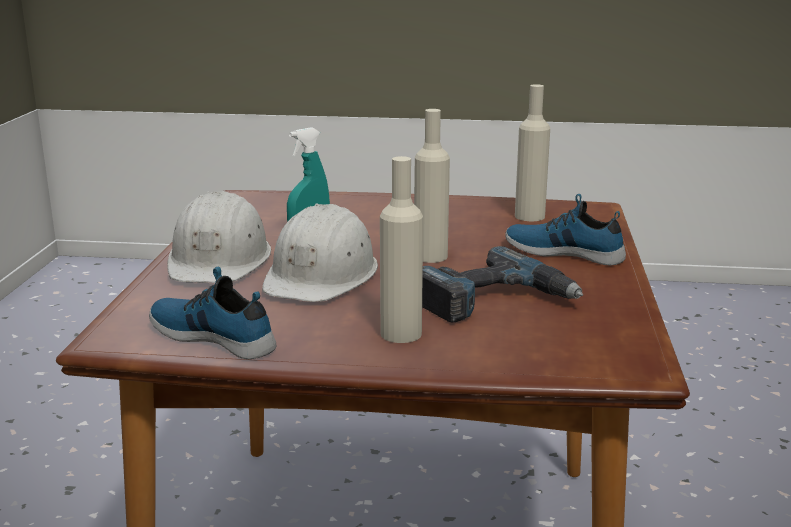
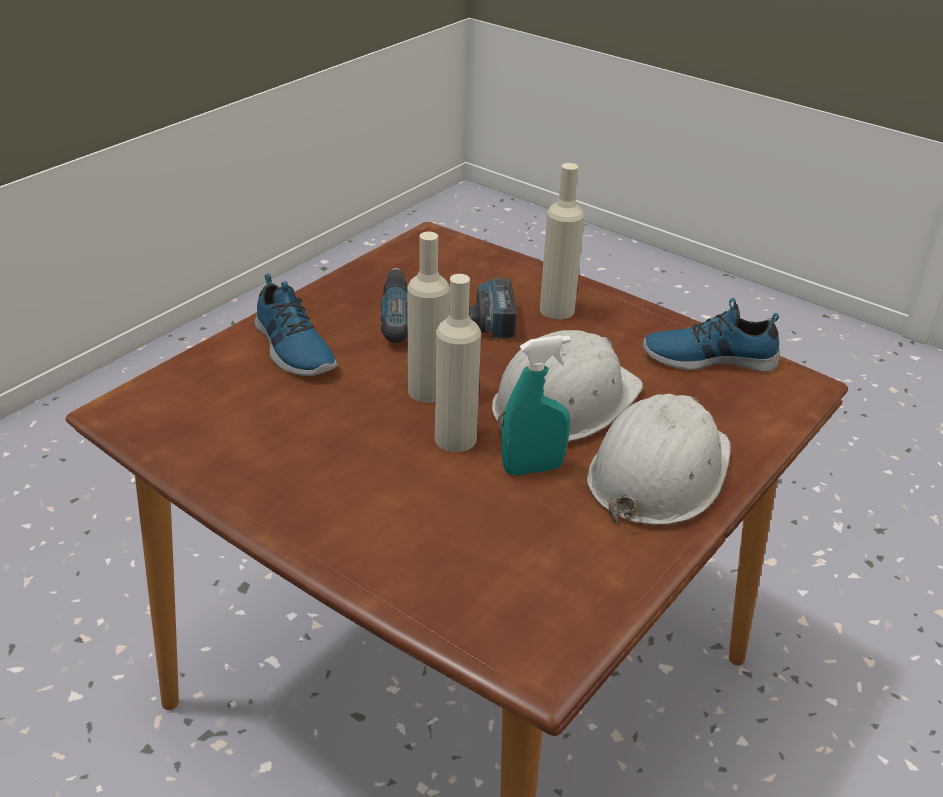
camera: 150 degrees left, 15 degrees up
(214, 336) = (708, 357): shoe -> shoe turned 120 degrees clockwise
(529, 216) = (221, 421): beige bottle -> beige bottle (455, 438)

